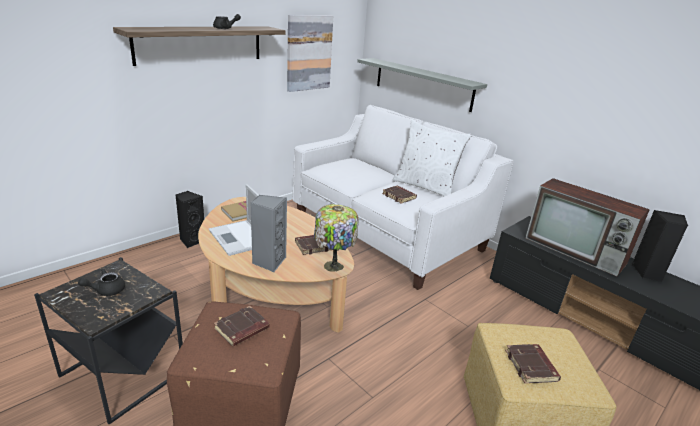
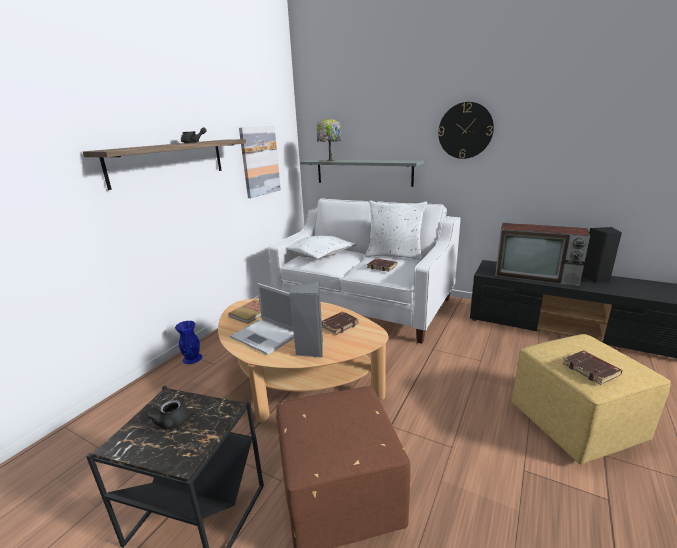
camera: 15 degrees left, 5 degrees down
(106, 290) = (172, 424): black teapot -> black teapot turned 60 degrees counterclockwise
(192, 241) = (192, 358): black speaker -> blue vase
(242, 329) = (334, 419): brown book -> none
(332, 267) = (370, 338): table lamp -> table lamp (329, 160)
(347, 166) = (318, 254): none -> white pillow
(538, 58) = (465, 130): none -> wall clock

